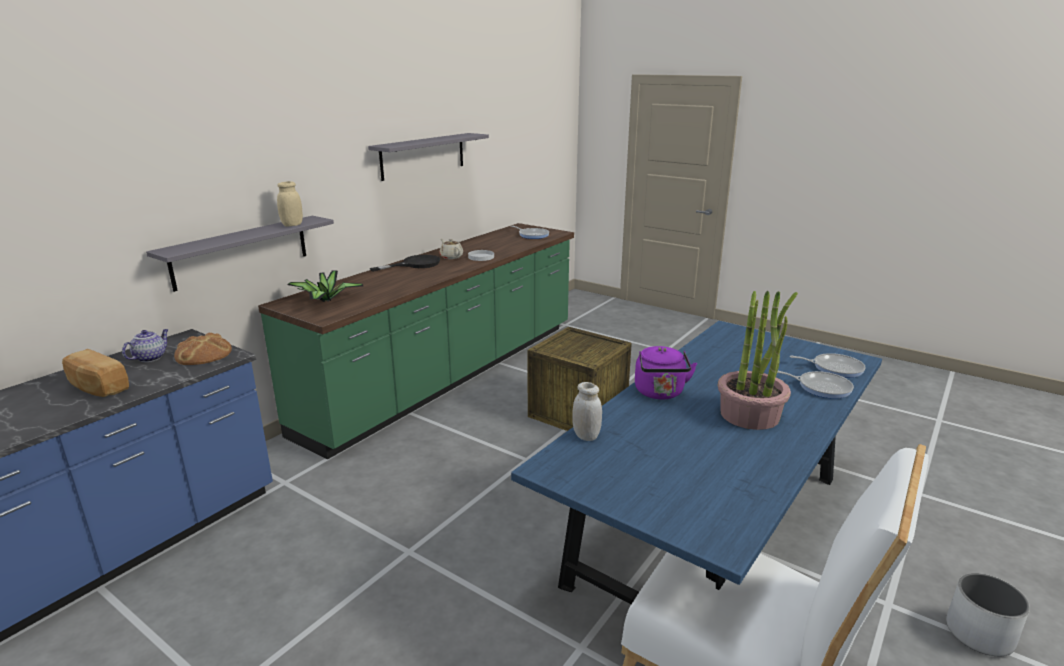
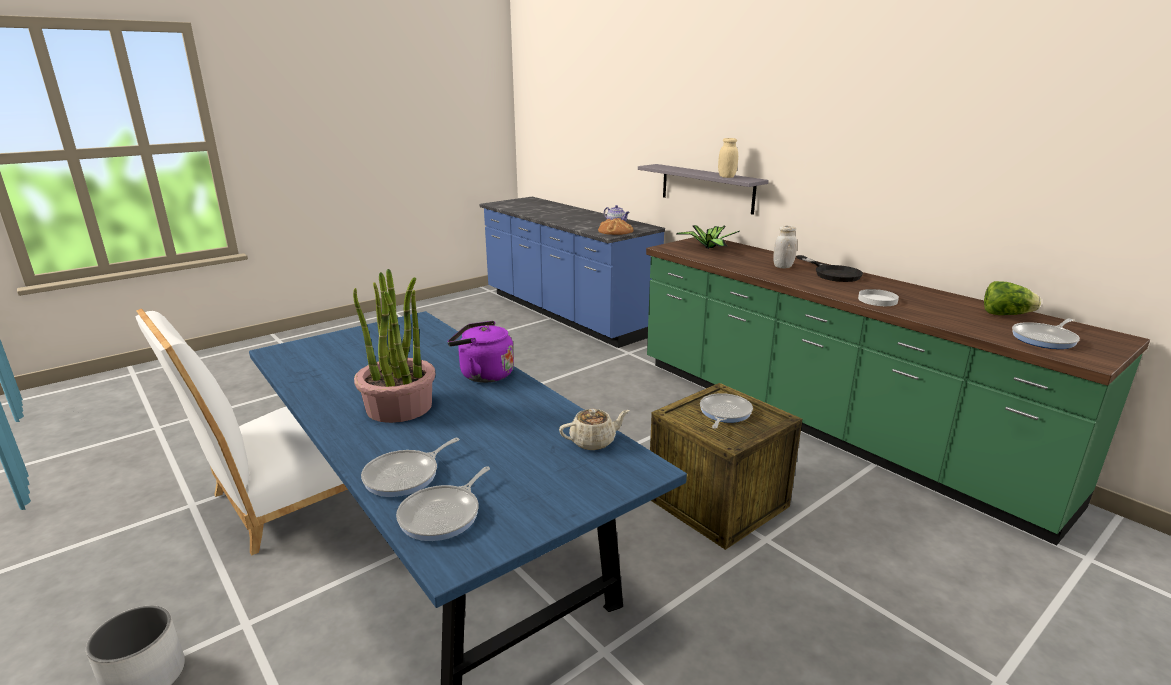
camera: 105 degrees right, 0 degrees up
(97, 387) = (579, 220): bread -> none
(423, 156) = (933, 154): grey shelf -> none
(451, 257) = (872, 287): beige teapot -> beige teapot (593, 441)
(495, 237) = (1005, 315): none -> lettuce
(575, 347) = (724, 413): none -> frying pan
(586, 436) = (442, 335): white jar -> white jar (783, 266)

